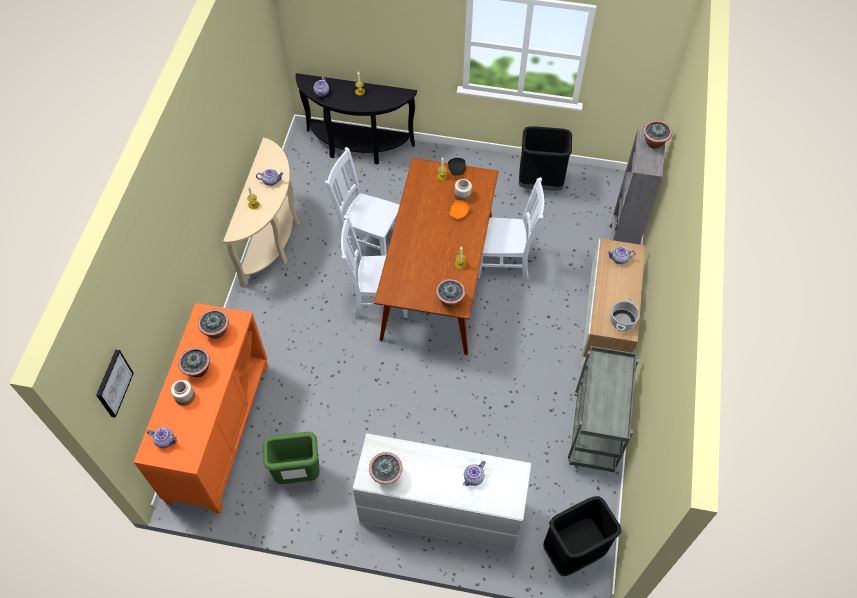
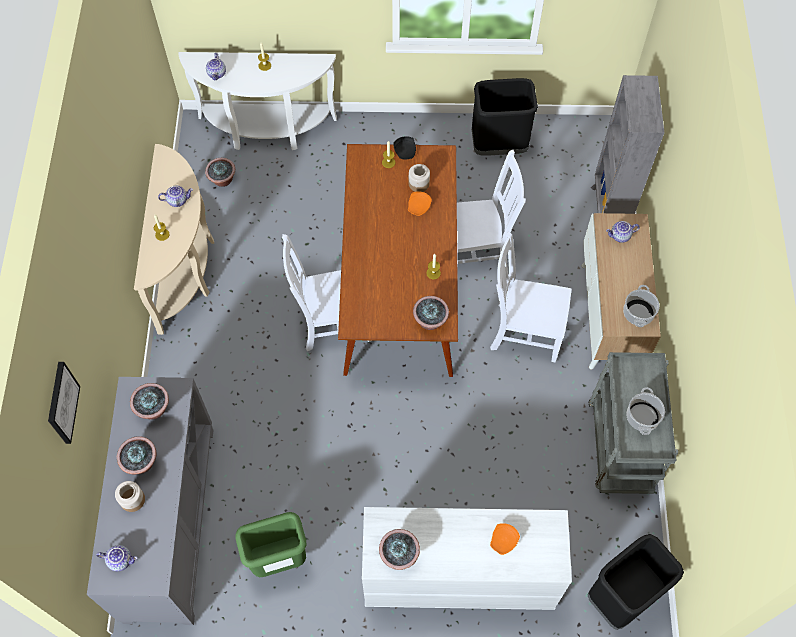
camera: 10 degrees left, 5 degrees up
(113, 383) = (51, 511): picture -> picture (61, 403)
(218, 431) = (169, 522): orange cabinet -> grey cabinet
(357, 147) = (266, 131): black console table -> white console table
(368, 238) = (303, 247): white chair -> white chair (524, 331)
(474, 478) = (504, 541): teapot -> orange plate
(608, 401) = (642, 416): none -> cooking pot
(654, 143) = (646, 90): potted plant -> potted plant (222, 180)

